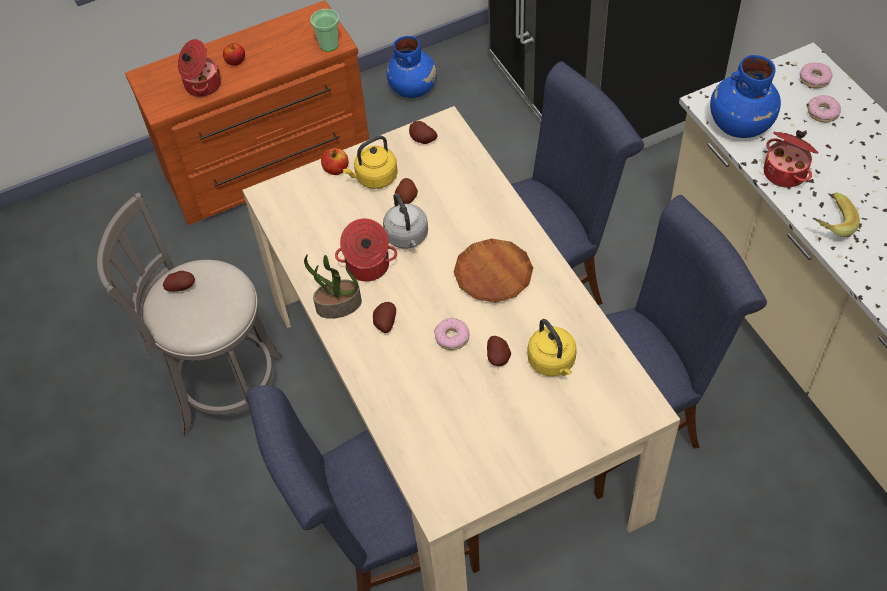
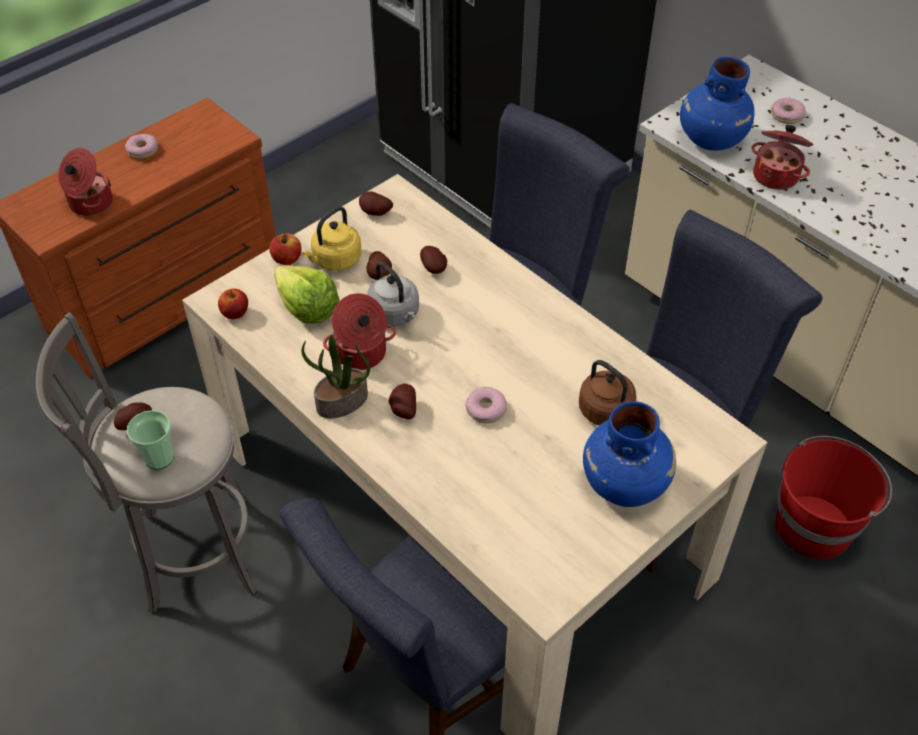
camera: 20 degrees left, 5 degrees down
(235, 62) = (123, 173): apple -> apple (235, 314)
(329, 45) = (227, 140): cup -> cup (159, 458)
(338, 217) = (307, 308): none -> lettuce
(413, 88) = (306, 192): blue vase -> blue vase (625, 482)
(493, 274) = (506, 334): brown plate -> none
(499, 357) = (547, 420): potato -> potato (434, 269)
(552, 362) = (608, 412): yellow kettle -> brown kettle
(760, 492) = (814, 525): none -> red bucket
(814, 79) = (765, 86): donut -> donut (143, 150)
(828, 223) = (839, 215): banana -> none

